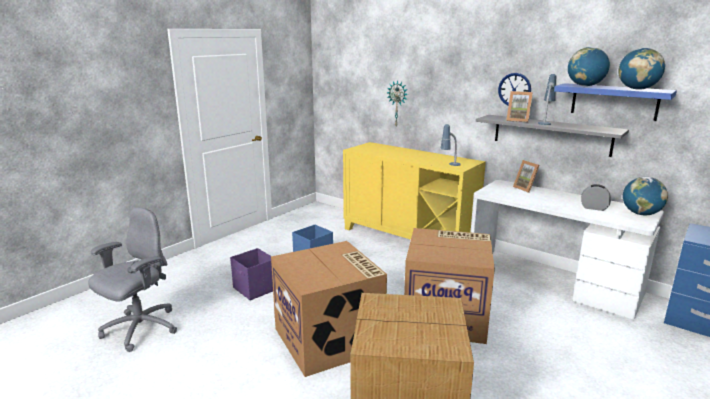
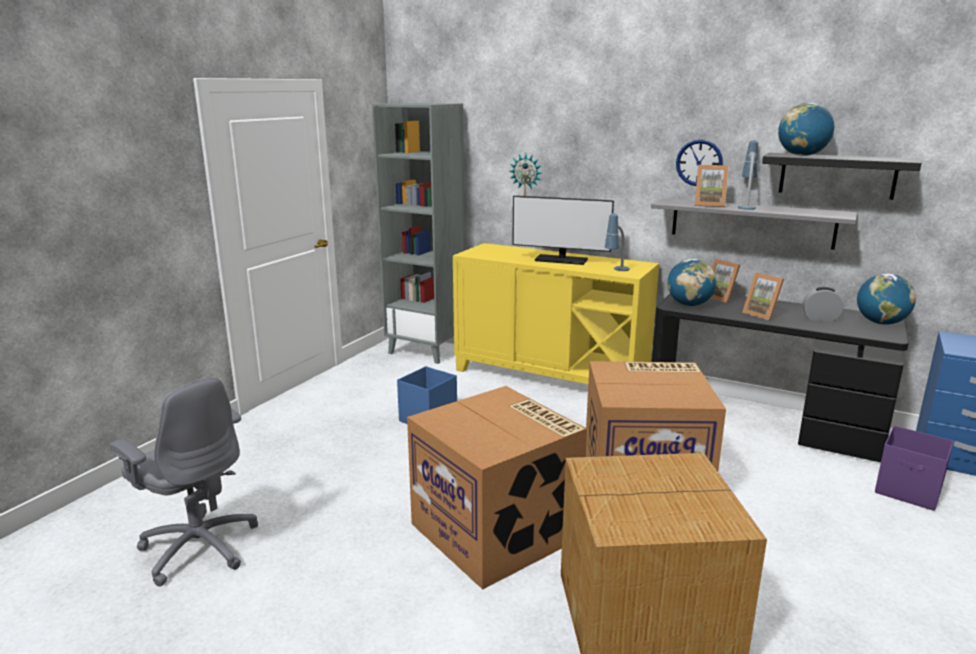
camera: 10 degrees left, 0 degrees up
(139, 329) = (199, 546): grey office chair -> grey office chair turned 105 degrees clockwise
(255, 289) = (358, 469): purple storage box -> purple storage box (909, 491)
(330, 214) = (426, 350): none -> grey bookcase
(415, 156) = (561, 260): none -> monitor
(550, 202) = (762, 314): none -> picture frame
(551, 280) = (762, 420): white desk -> black desk
(614, 101) = (837, 175): blue shelf -> black shelf
(637, 89) = (872, 158): globe -> globe (689, 304)

